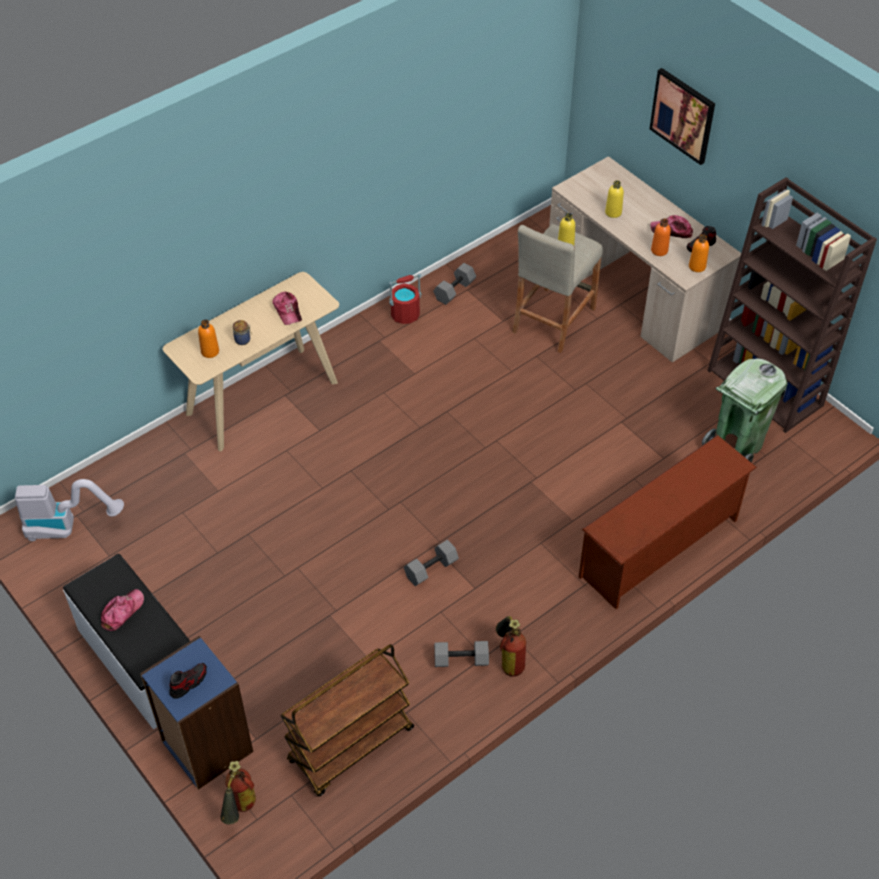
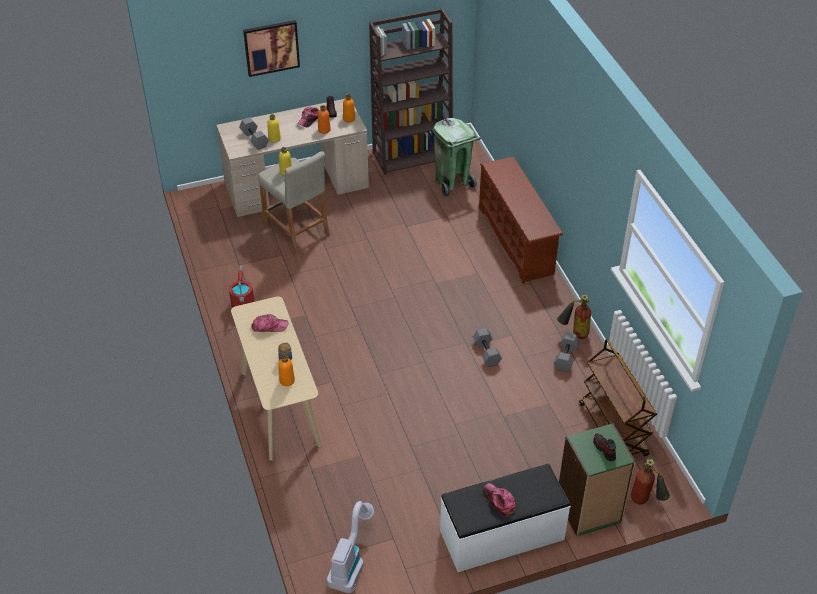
camera: 70 degrees left, 5 degrees down
(206, 747) = (589, 510): blue bookcase -> green bookcase
(455, 291) = (236, 271): grey dumbbell -> grey dumbbell (255, 139)

